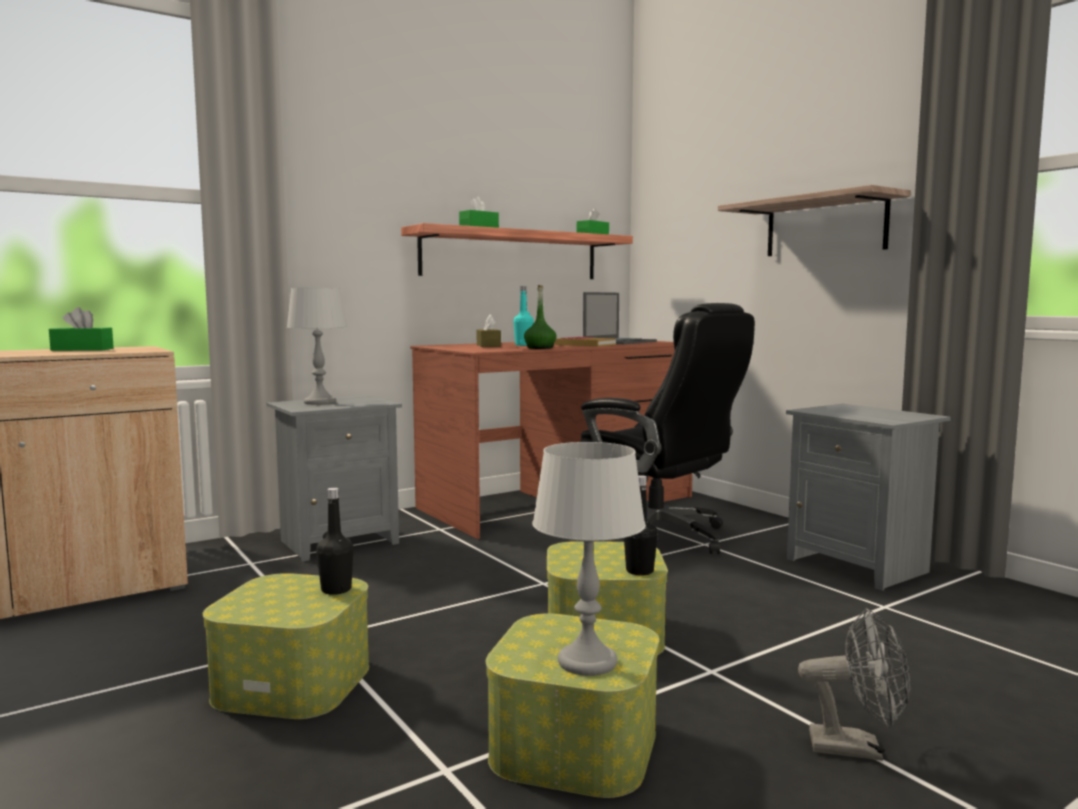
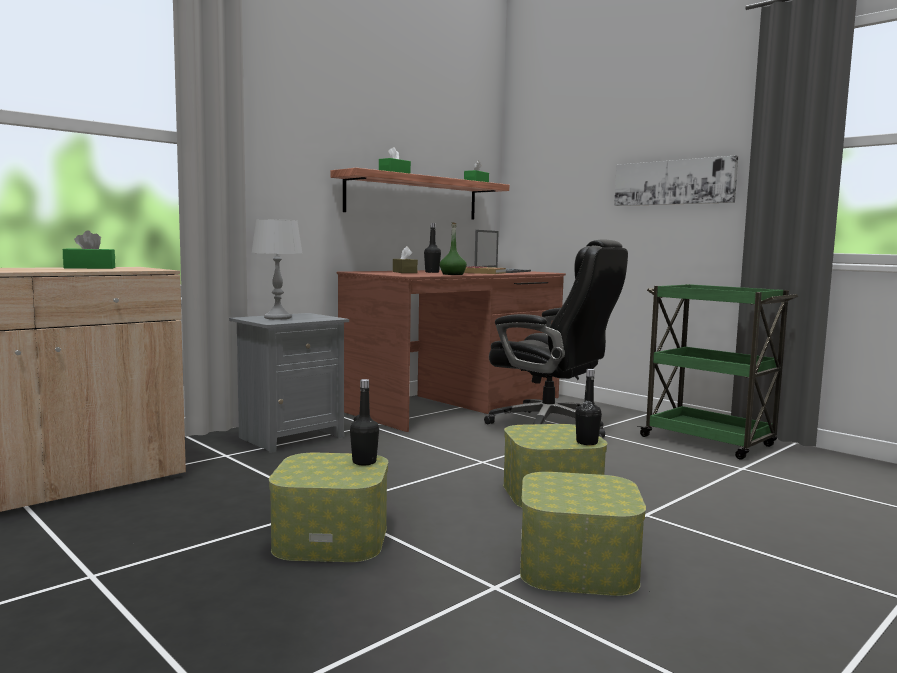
camera: 10 degrees left, 0 degrees up
(523, 345) = (432, 272): turquoise bottle -> black bottle
(588, 662) = (598, 500): grey table lamp -> none
(825, 226) = (673, 182): shelf -> picture
(857, 748) = (771, 555): grey fan -> none
(858, 565) = (709, 442): grey nightstand -> green cart

